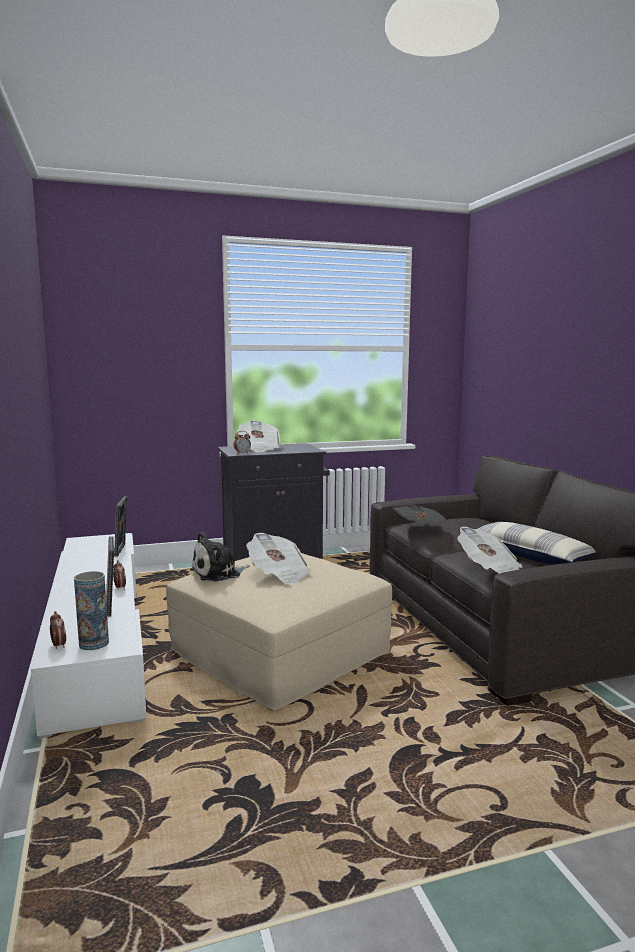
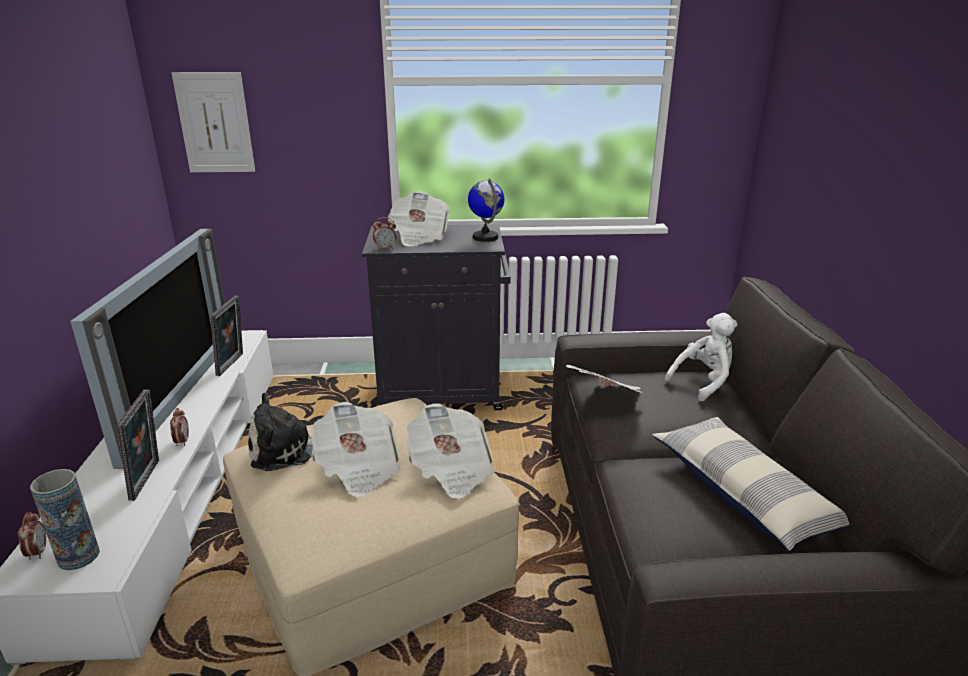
camera: 15 degrees right, 15 degrees up
(88, 568) = (172, 396): none -> television
(99, 376) = (215, 123): none -> picture
(306, 447) = (485, 237): none -> globe
(474, 519) = (703, 382): none -> white plush toy
(489, 570) = (654, 525): newspaper -> newspaper (451, 470)

